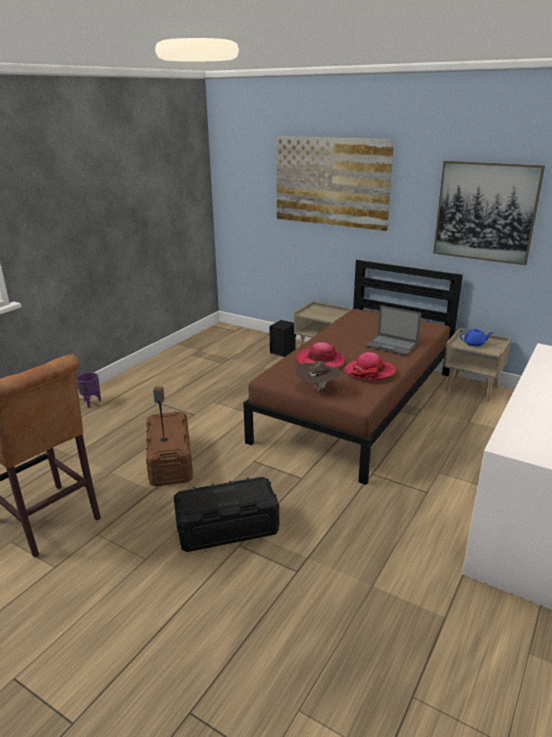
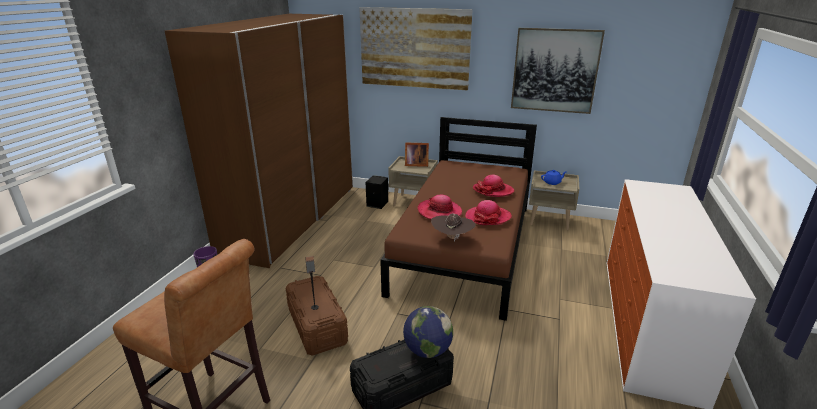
camera: 15 degrees left, 0 degrees up
(189, 357) = (292, 218): none -> brown wardrobe
(252, 494) = (427, 350): none -> globe
(326, 311) = (415, 164): none -> picture frame
(392, 345) = (493, 190): laptop -> hat

